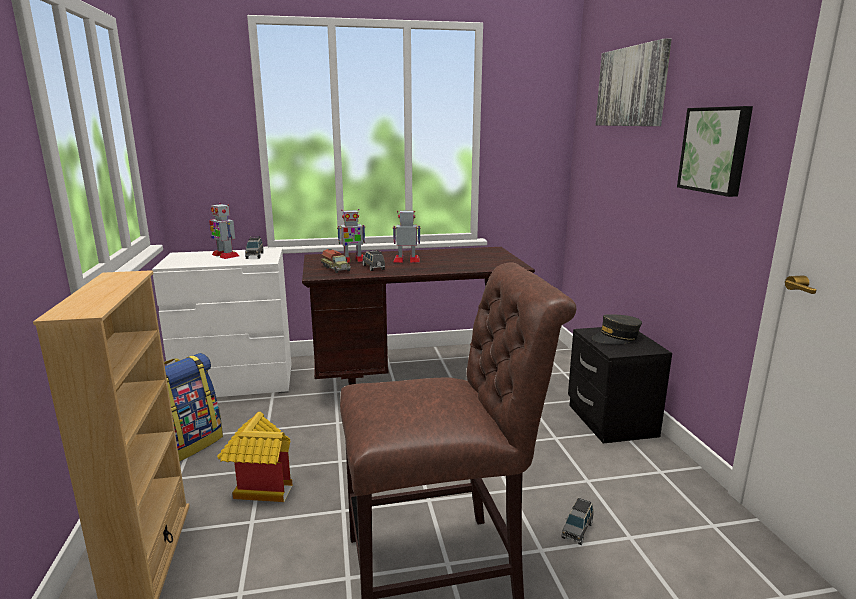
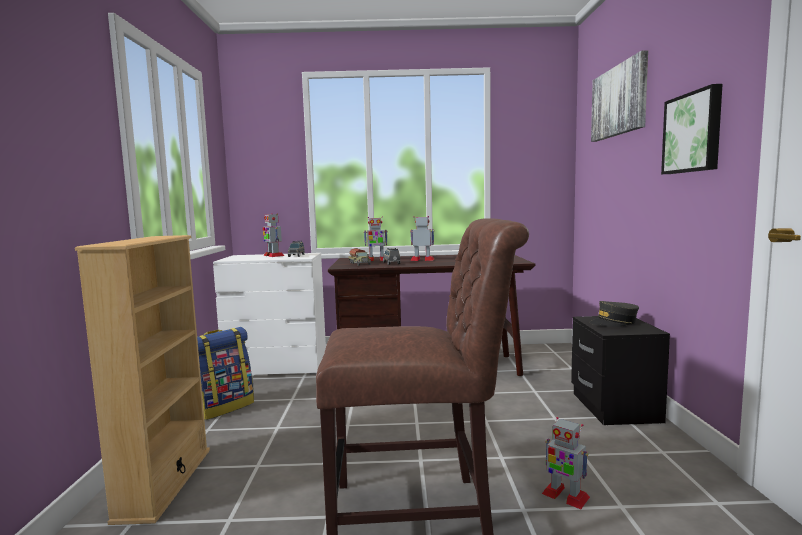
camera: 10 degrees right, 10 degrees down
(258, 486) = (271, 440): toy house -> none
(577, 530) = (564, 495): grey toy car -> toy robot

